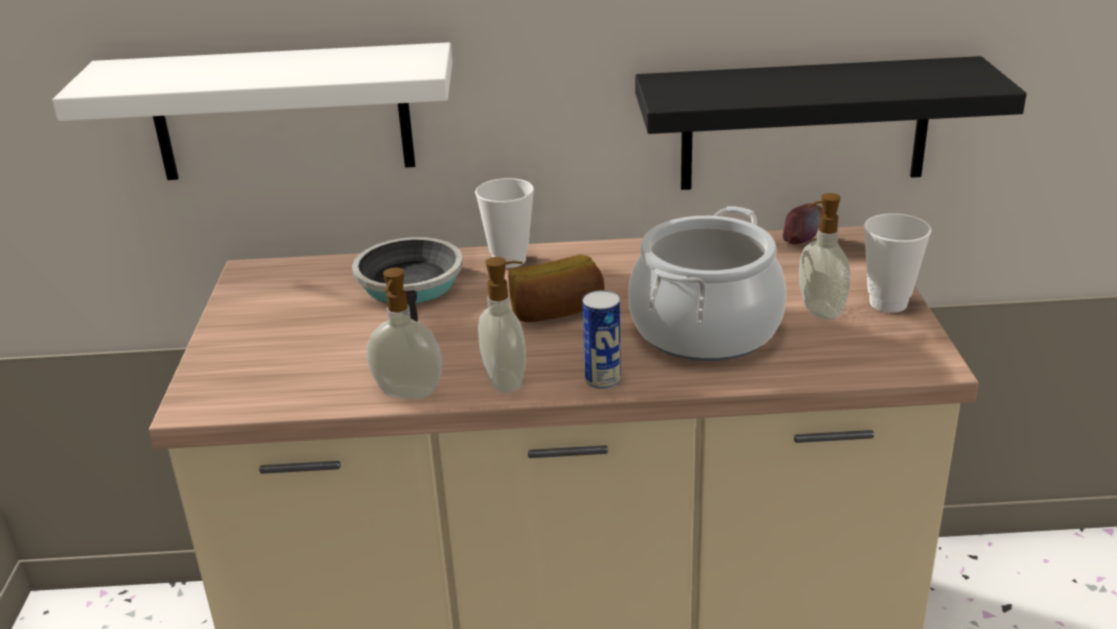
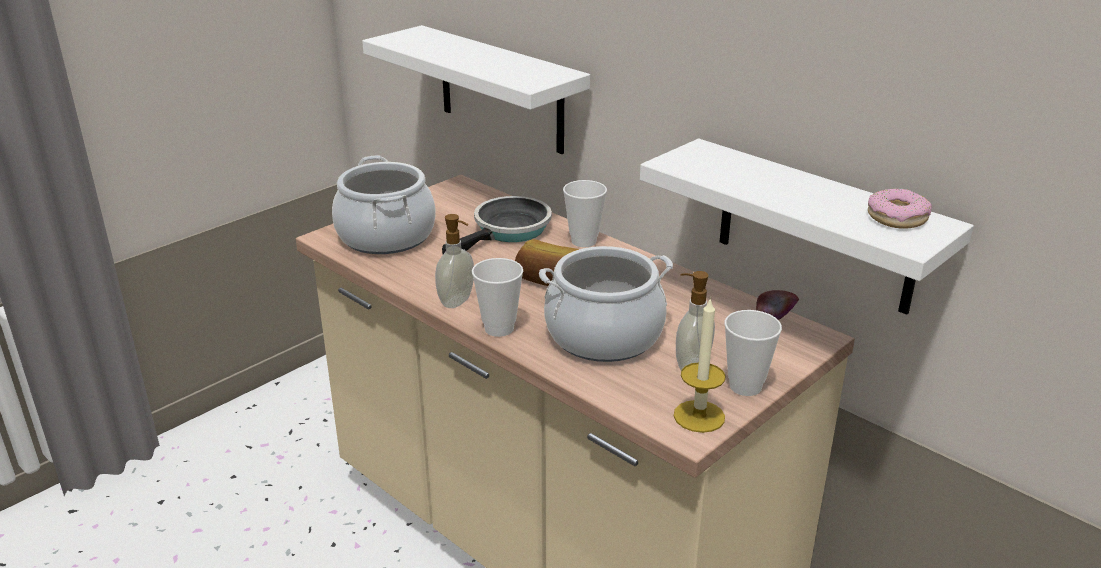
camera: 45 degrees right, 0 degrees up
(277, 363) = (386, 236): none -> cooking pot
(408, 394) = (407, 282): soap dispenser -> none
(603, 380) = (499, 328): can -> cup
(804, 124) = (816, 227): black shelf -> white shelf
(909, 346) = (699, 416): none -> candle
(933, 71) = (897, 218): none -> donut

